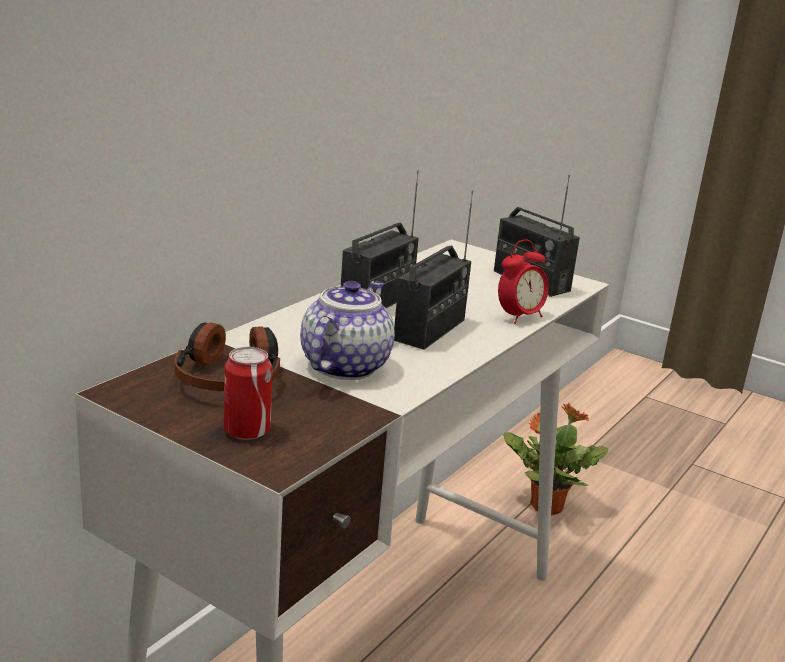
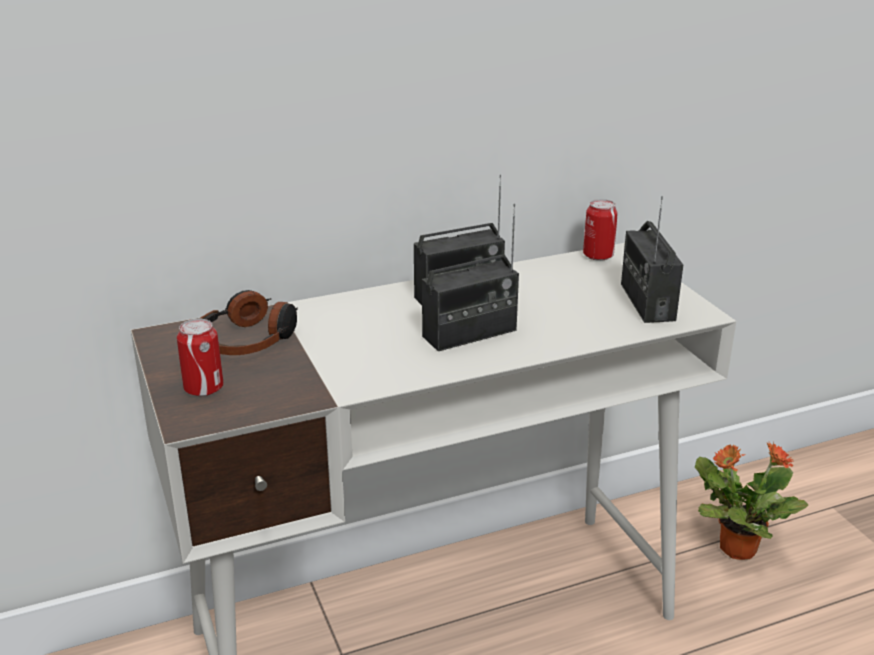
camera: 35 degrees right, 5 degrees up
(345, 365) = (350, 351): teapot -> none
(445, 252) = (598, 256): none -> can
(519, 317) = (577, 338): alarm clock -> none

